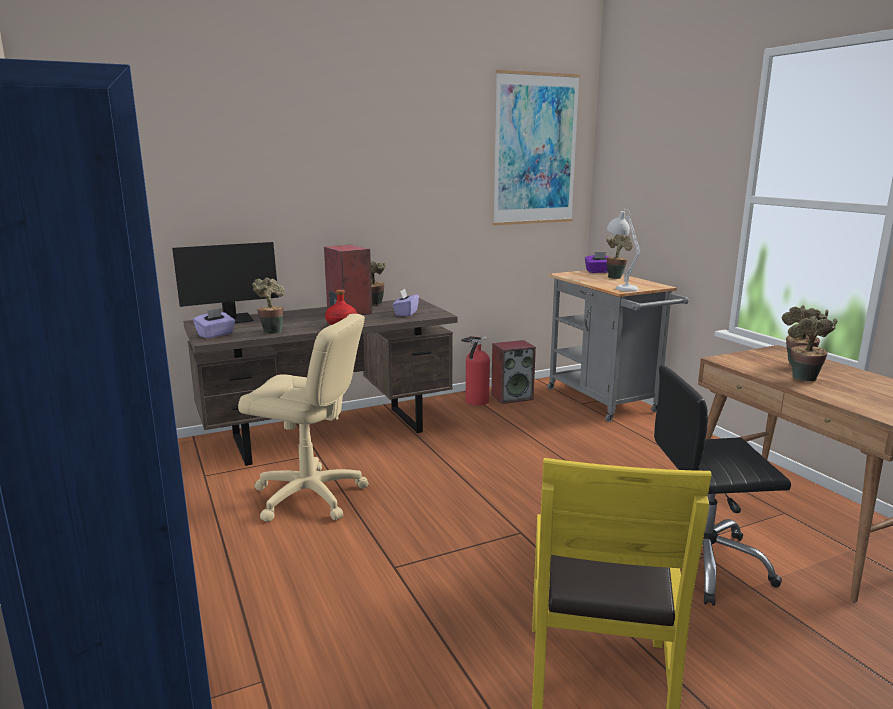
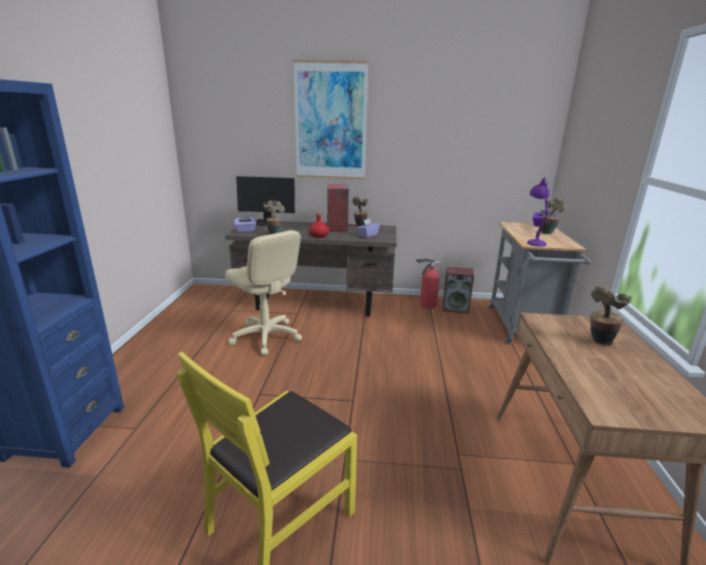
camera: 30 degrees right, 5 degrees up
(535, 150) = (505, 123): picture -> picture (330, 122)
(620, 287) = (534, 241): white table lamp -> purple table lamp
(701, 562) = (452, 472): black office chair -> none
(804, 380) = (580, 355): potted plant -> none

